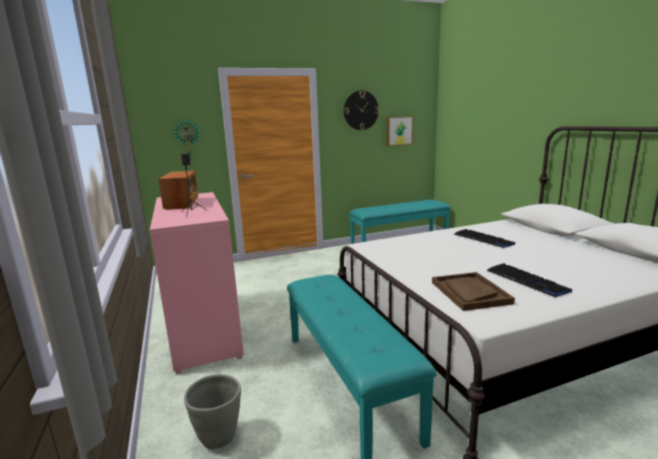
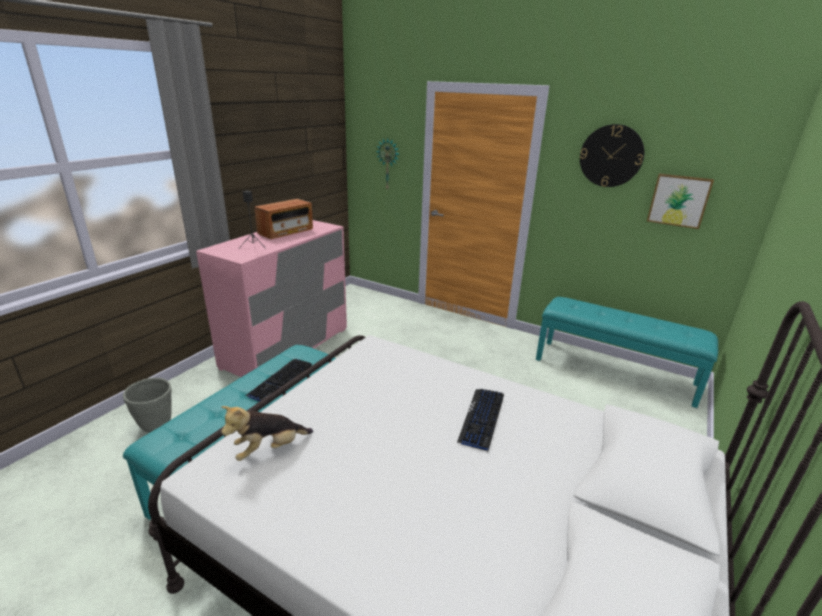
camera: 50 degrees right, 10 degrees up
(469, 292) = (269, 449): brown tray -> plush toy
(526, 281) = (337, 488): keyboard -> keyboard (280, 381)

